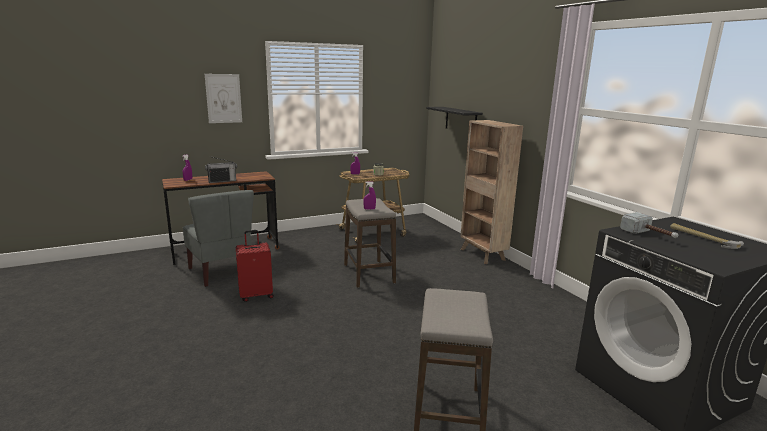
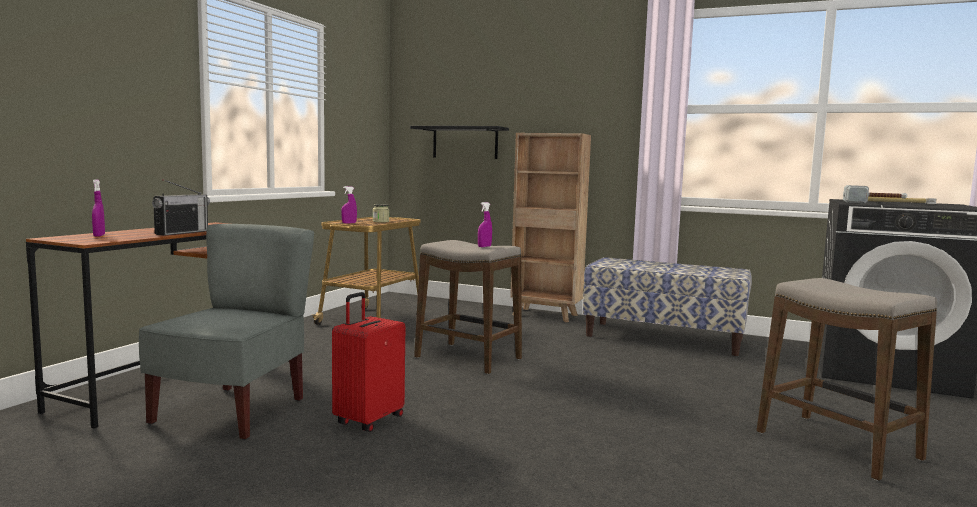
camera: 40 degrees left, 10 degrees down
(221, 272) = (232, 412): grey chair -> grey chair turned 90 degrees counterclockwise
(223, 98) = (130, 78): picture -> none
(527, 296) = (664, 338): none -> bench

